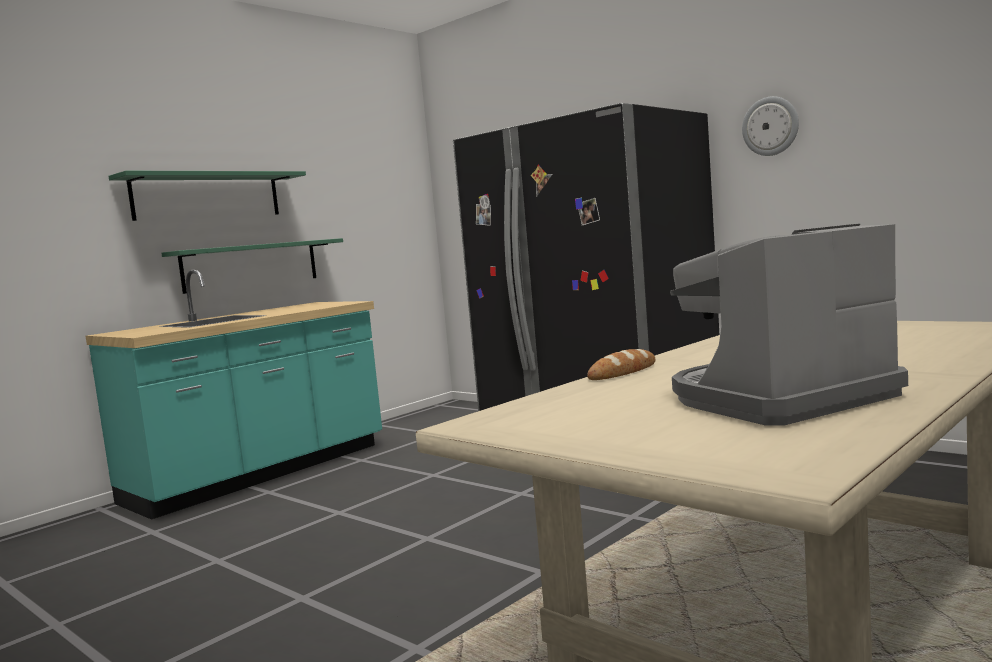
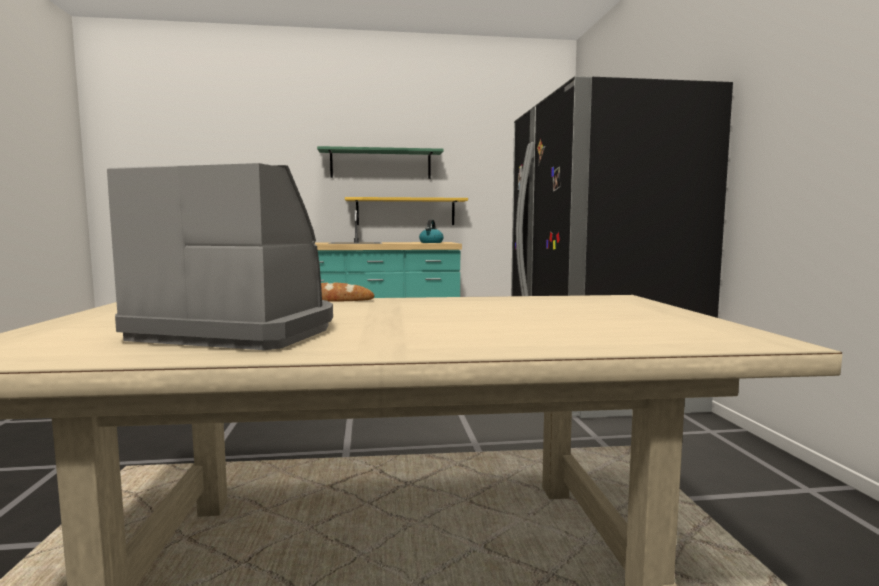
camera: 40 degrees right, 0 degrees up
(251, 265) = (405, 212): green shelf -> yellow shelf
(316, 305) = (431, 242): none -> kettle
(770, 126) = (784, 90): wall clock -> none

